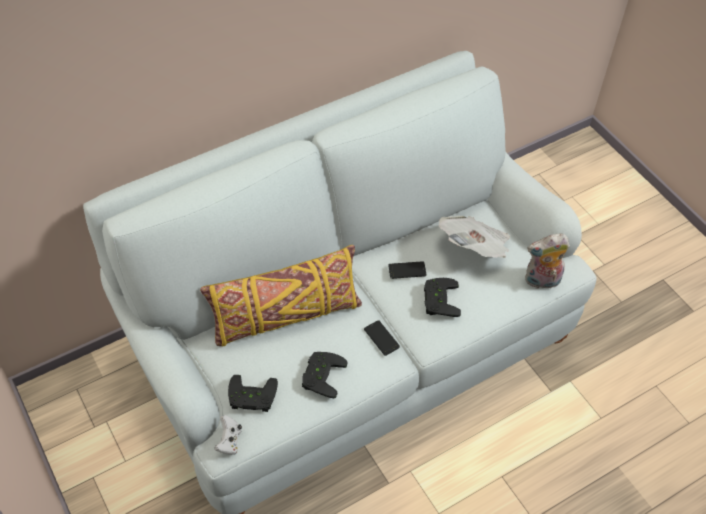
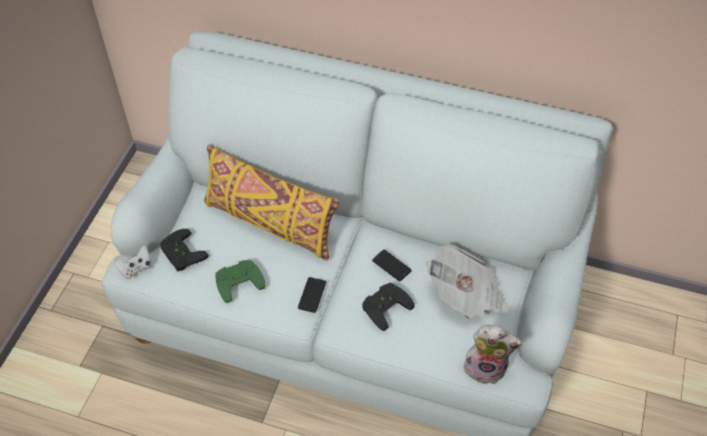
camera: 50 degrees right, 0 degrees up
(320, 375) = (238, 280): black game controller -> green game controller
(541, 281) = (486, 367): plush toy -> plush toy turned 150 degrees clockwise

